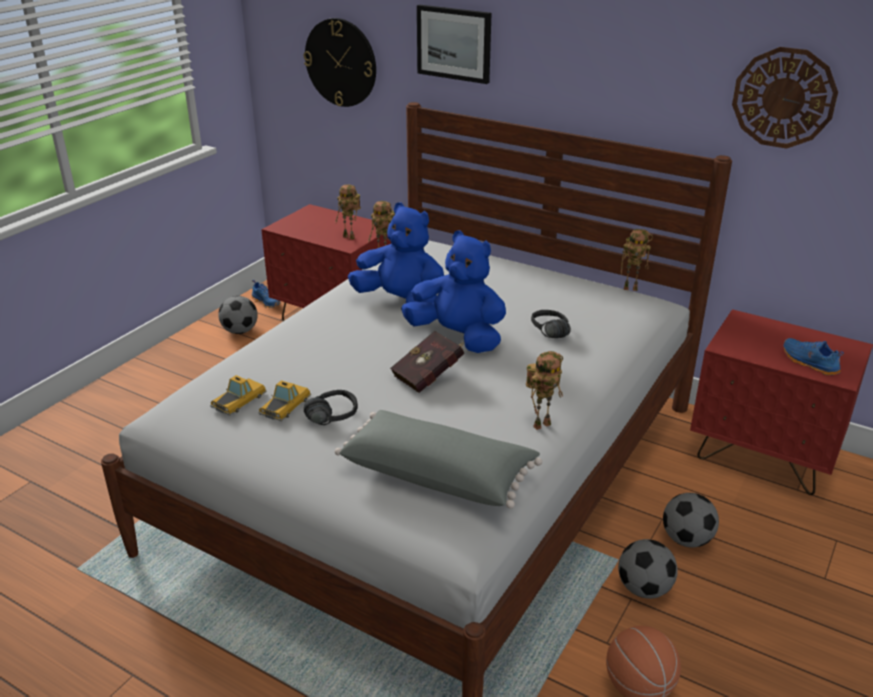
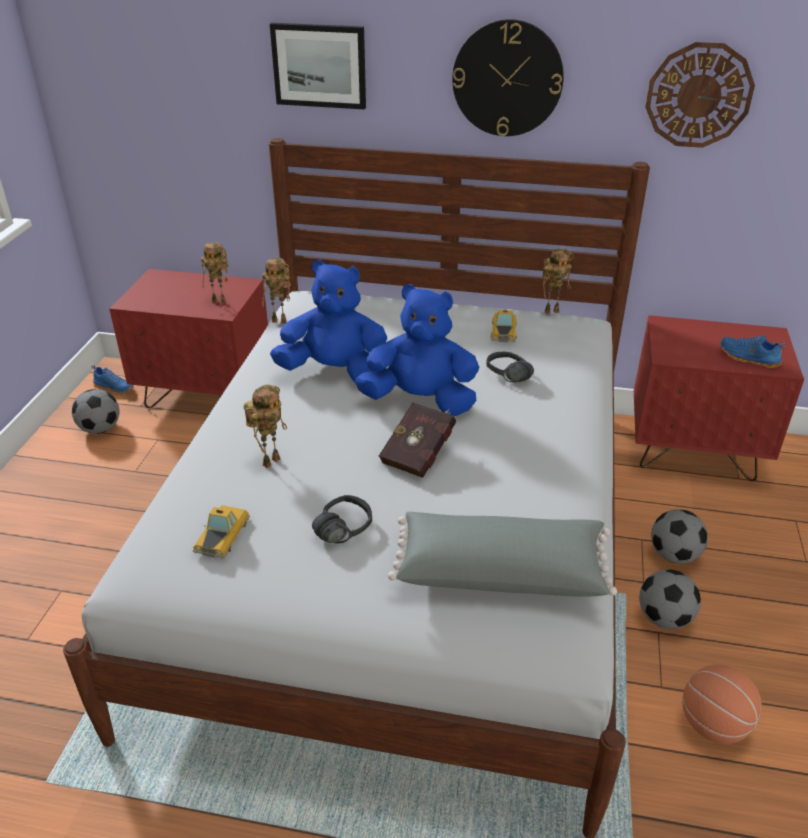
camera: 20 degrees left, 5 degrees up
(286, 405) = (282, 528): toy car -> toy car (504, 331)
(341, 62) = (173, 99): wall clock -> wall clock (507, 79)
(542, 424) = (566, 484): toy robot -> toy robot (271, 460)

